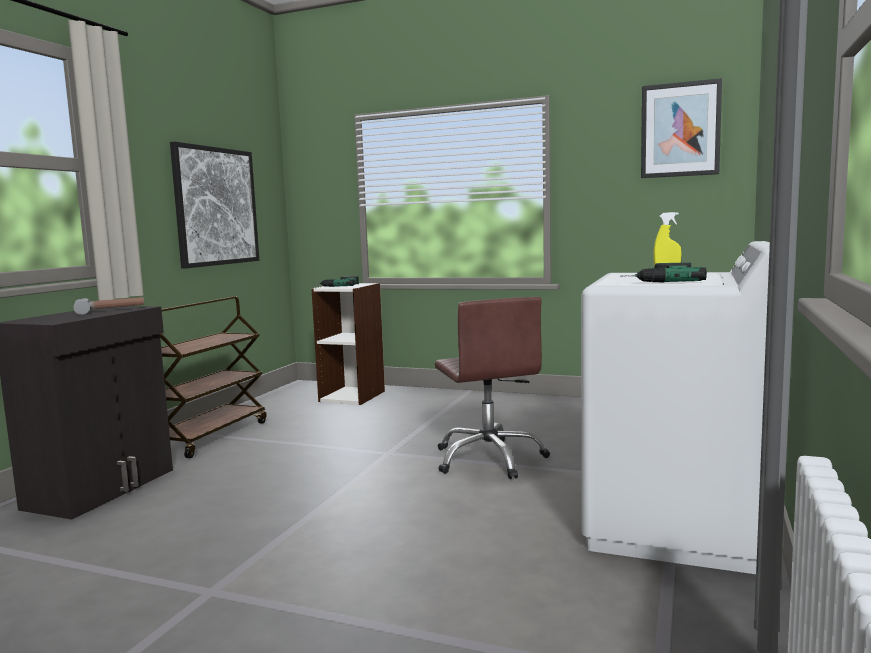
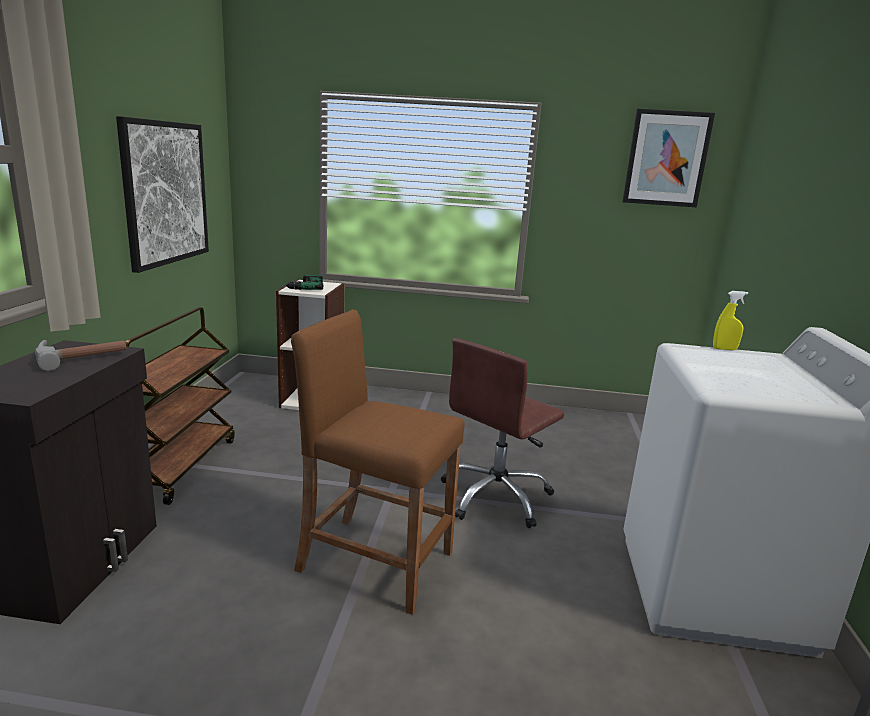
camera: 15 degrees left, 10 degrees up
(345, 495) = (375, 561): none -> brown stool
(489, 459) = (496, 497): brown office chair -> brown office chair turned 75 degrees clockwise
(657, 281) = (755, 381): power drill -> none

